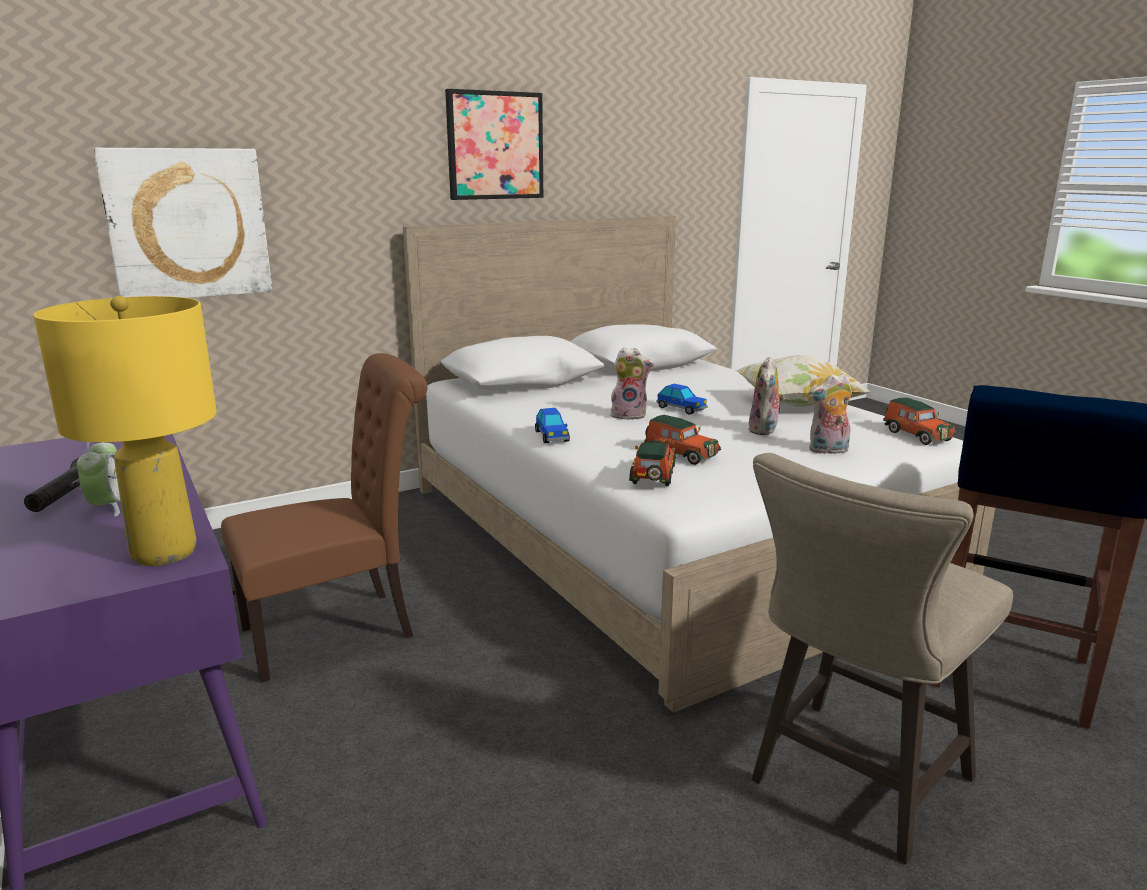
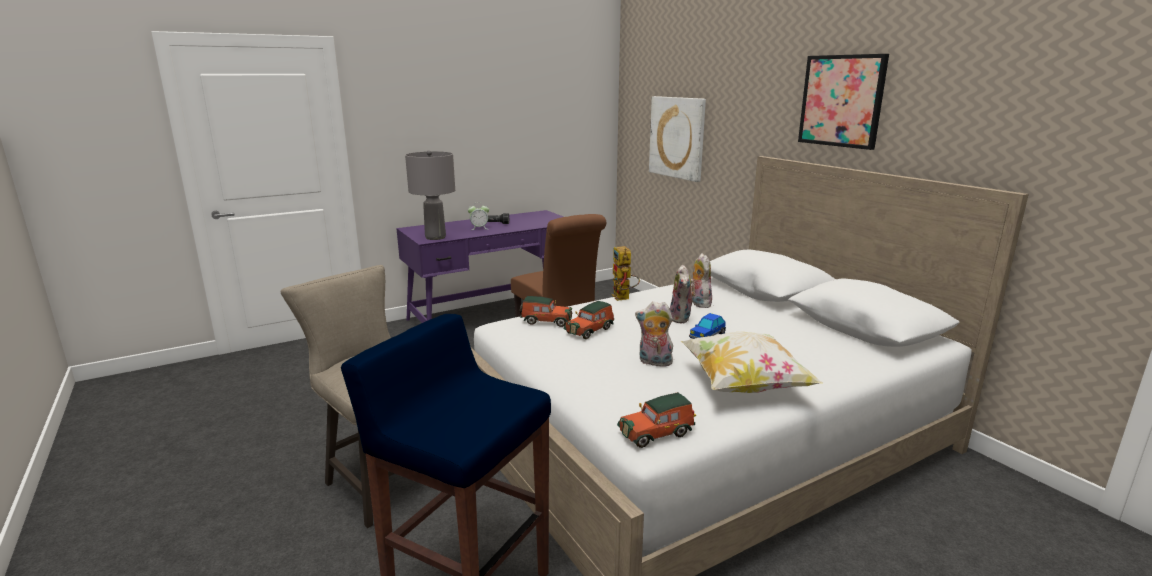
camera: 90 degrees right, 0 degrees up
(165, 553) = (435, 237): yellow table lamp -> grey table lamp
(552, 436) = (623, 298): toy car -> toy robot
(828, 451) = (602, 381): plush toy -> plush toy (698, 303)

